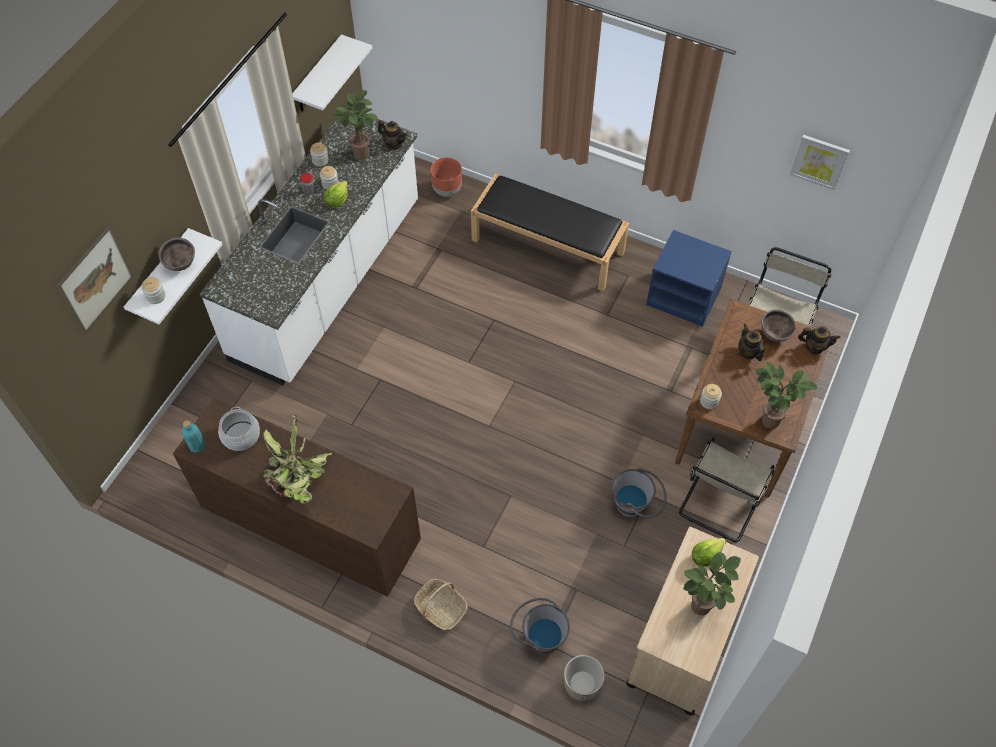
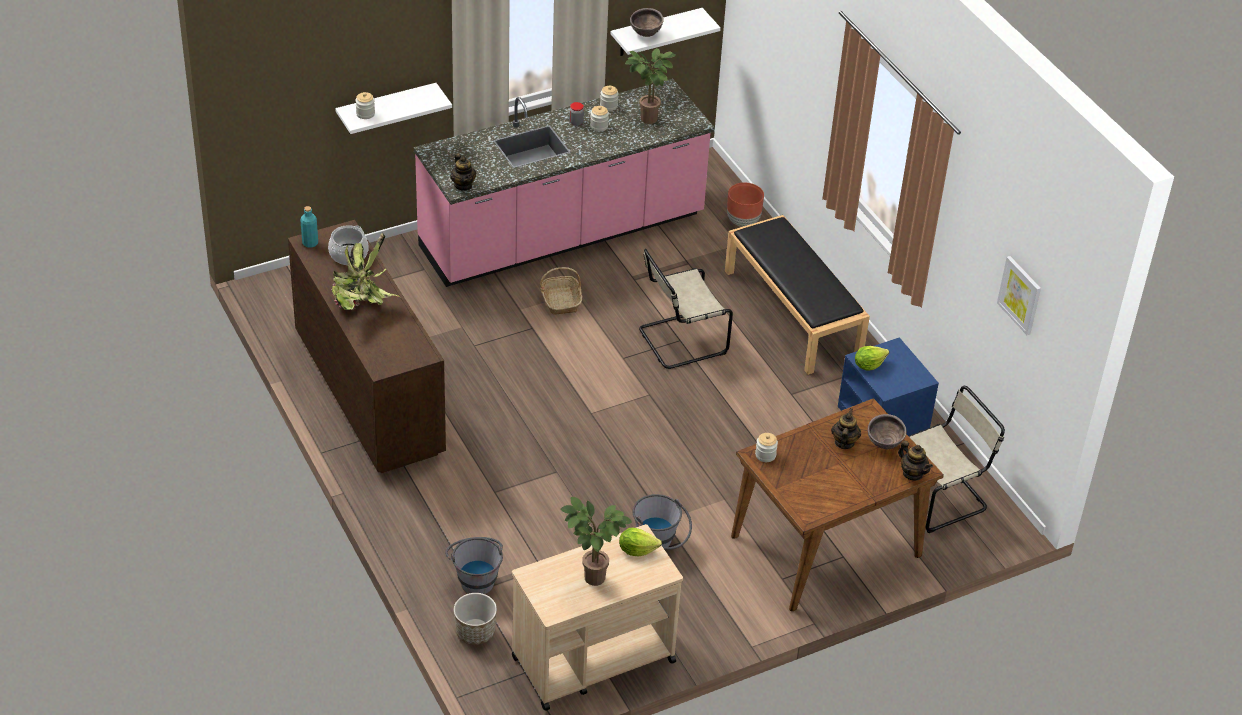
camera: 35 degrees right, 15 degrees down
(95, 280) = (319, 62): picture -> none
(181, 265) = (405, 103): brown bowl -> brown bowl (645, 34)
(329, 281) = (562, 234): white counter -> pink counter
(337, 201) = (592, 141): lettuce -> lettuce (868, 365)
(394, 144) = (685, 125): teapot -> teapot (463, 185)
(440, 608) = (414, 511): basket -> basket (561, 300)
(719, 505) = (737, 589): beige chair -> beige chair (679, 341)
(767, 422) = (801, 499): potted plant -> none

